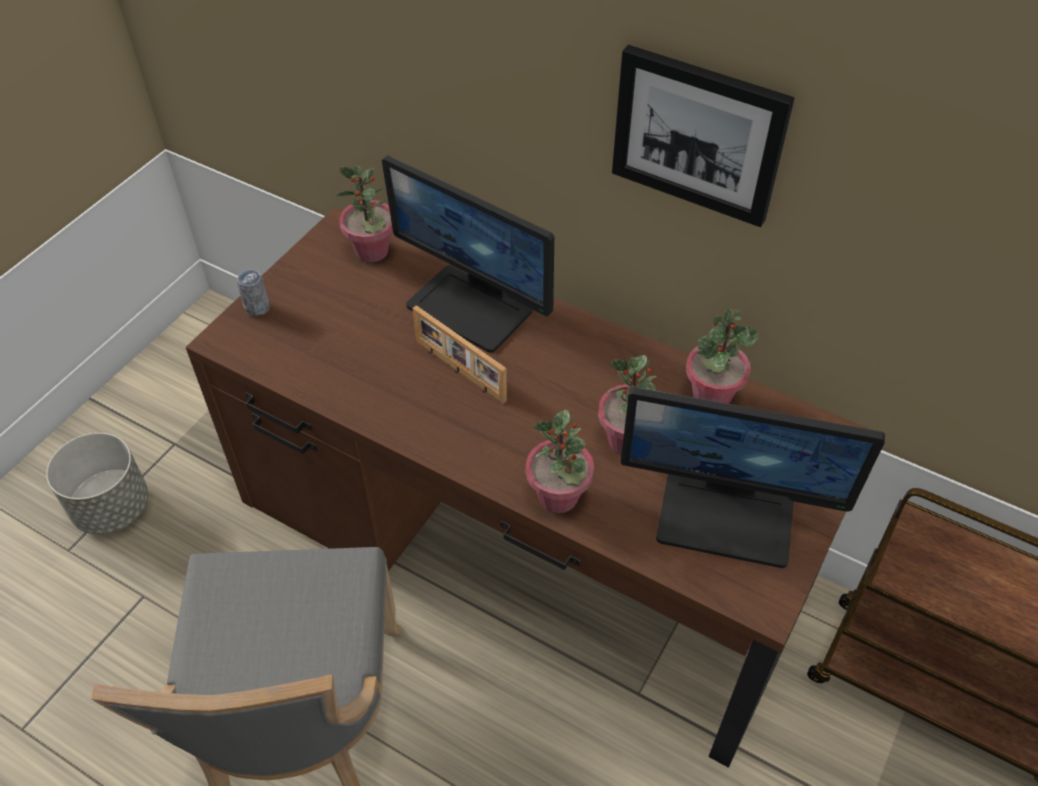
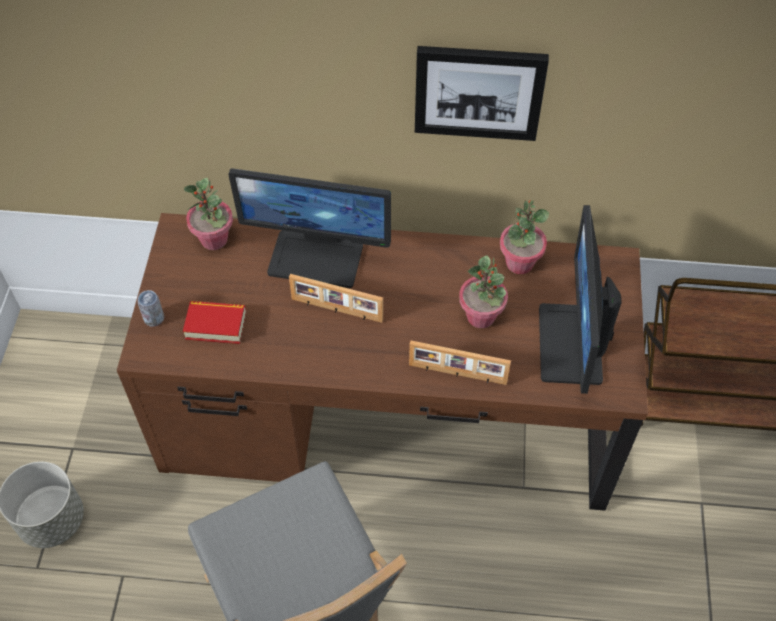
camera: 25 degrees left, 5 degrees up
(316, 339) = (216, 325): none -> book
(558, 497) = (457, 374): potted plant -> picture frame
(726, 517) = (572, 344): monitor -> monitor turned 105 degrees clockwise

